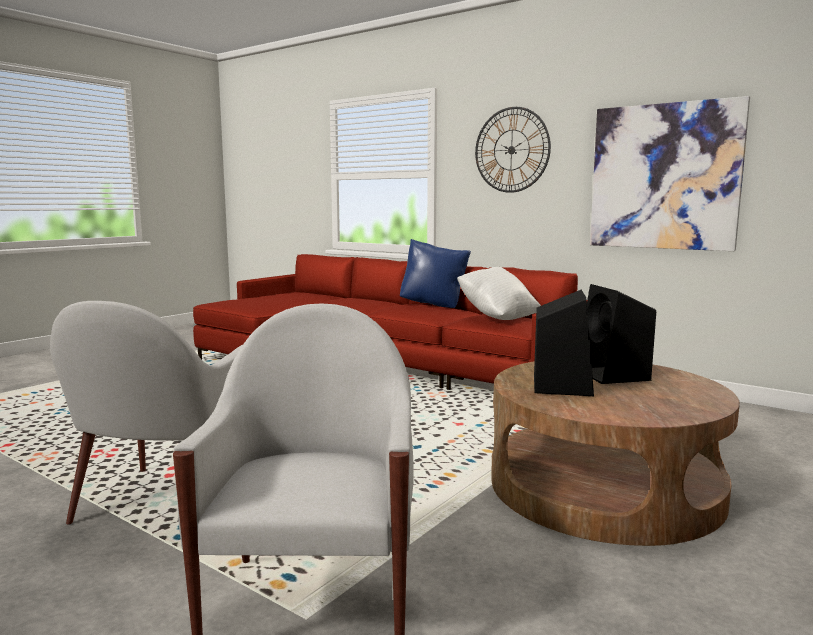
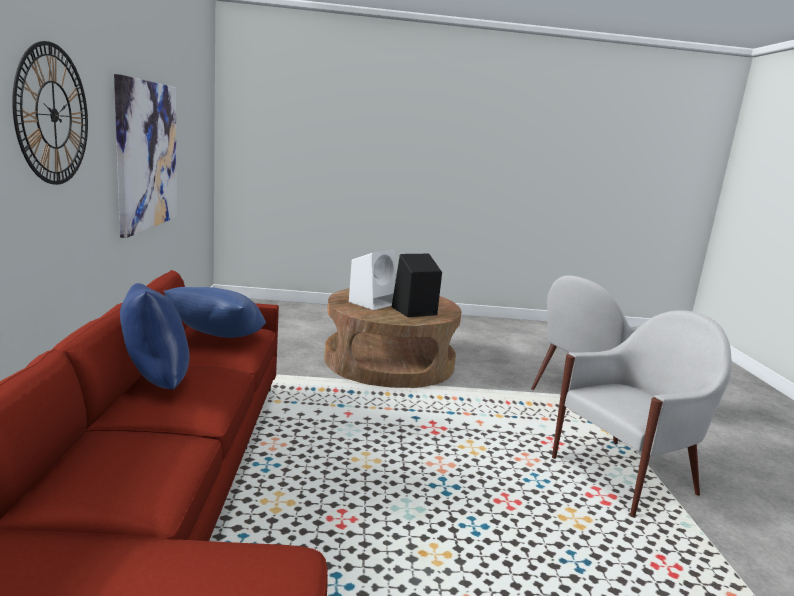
camera: 130 degrees left, 5 degrees up
(497, 317) = (217, 340): white pillow -> blue pillow
(614, 375) = (372, 303): black speaker -> white speaker

